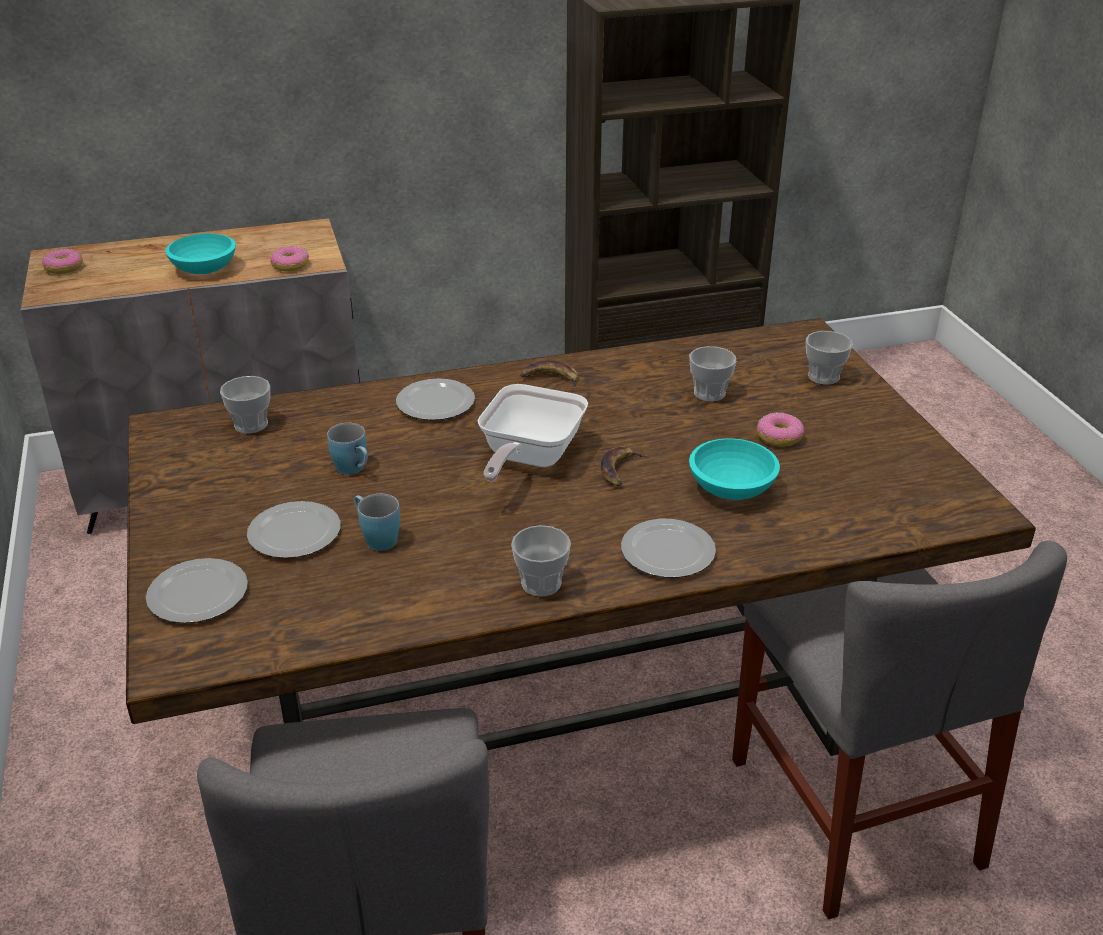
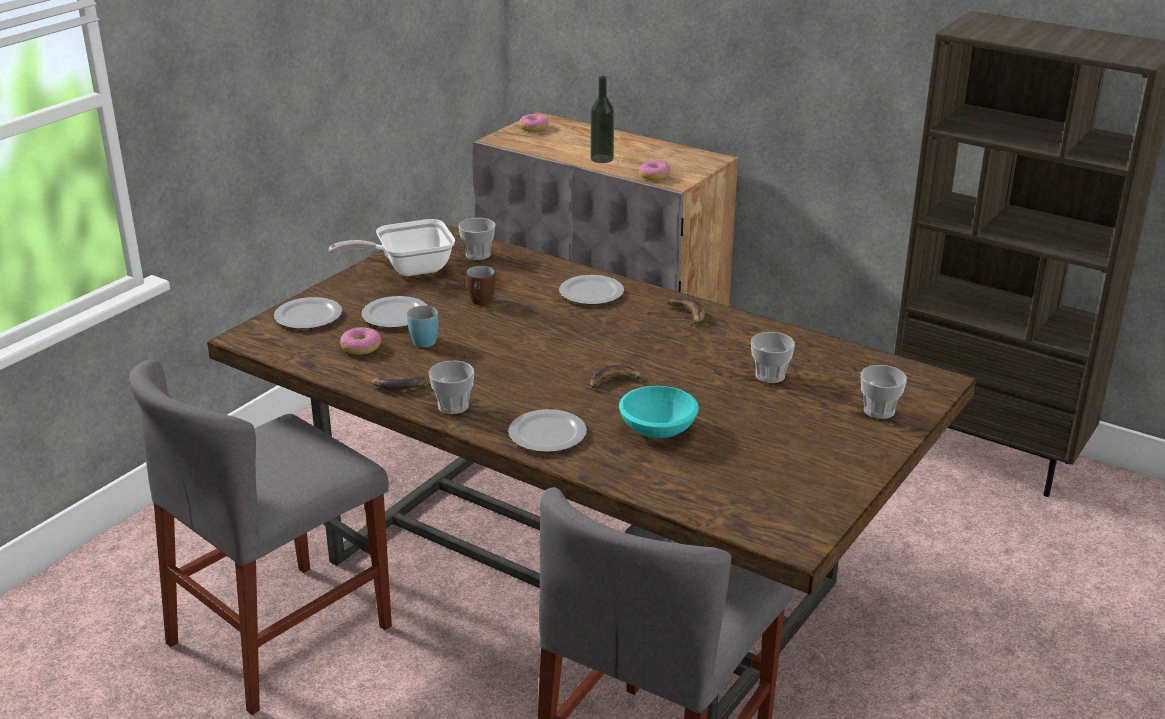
camera: 50 degrees right, 5 degrees down
(204, 270) = (602, 159): turquoise bowl -> bottle
(354, 470) = (480, 302): blue mug -> brown mug
(450, 600) = (399, 385): none -> banana
(528, 458) = (578, 347): frying pan -> frying pan (407, 269)
(779, 437) = (756, 423): donut -> donut (361, 348)

